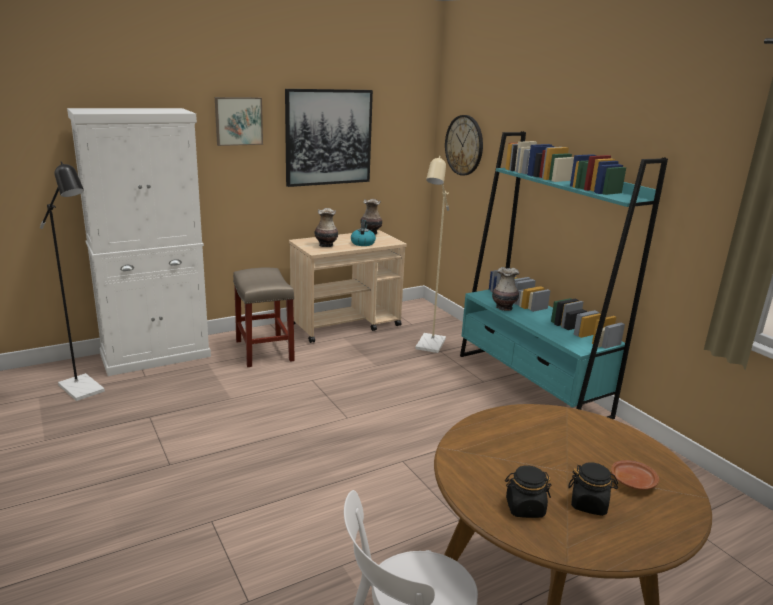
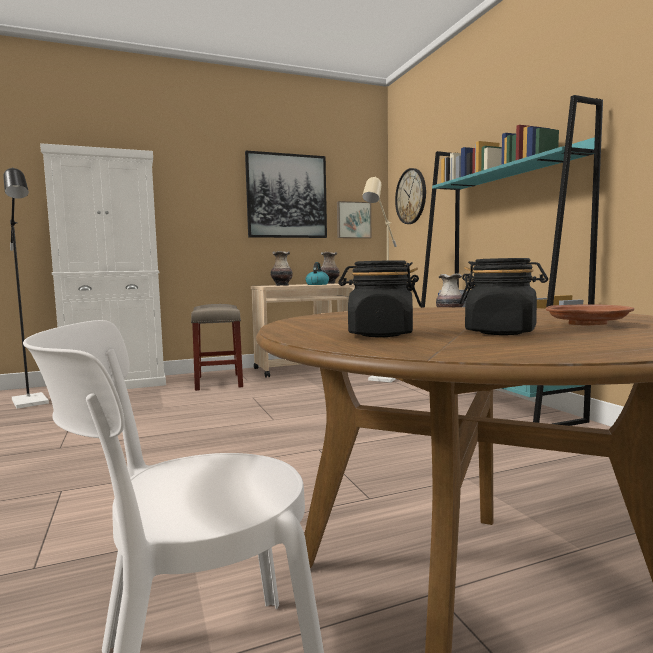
camera: 10 degrees right, 15 degrees down
(238, 121) = (203, 176): picture -> picture (353, 220)

